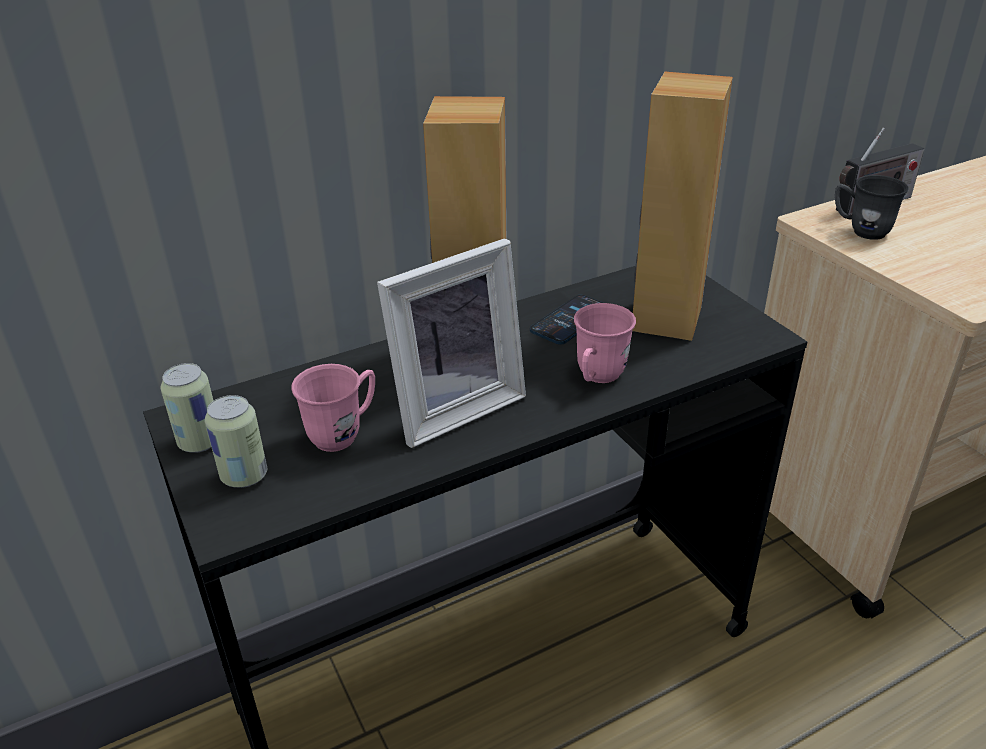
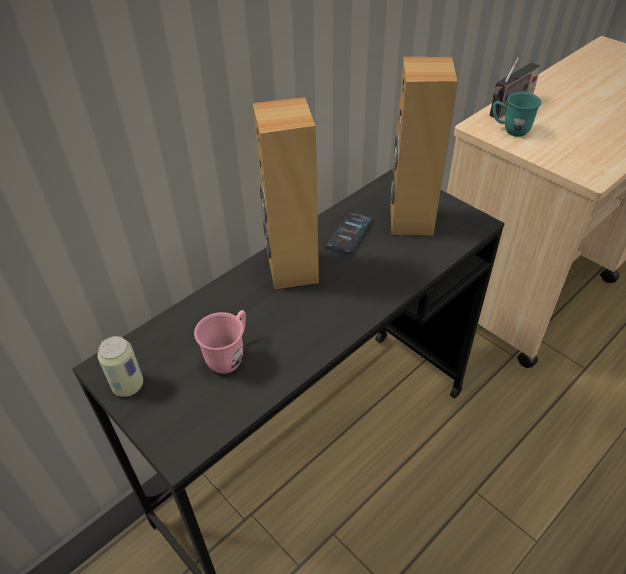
camera: 15 degrees left, 10 degrees up
(244, 476) = (173, 406): can -> none
(453, 407) = (297, 319): picture frame -> none
(597, 378) = (383, 277): pink mug -> none
(860, 230) = (510, 130): grey mug -> turquoise mug

